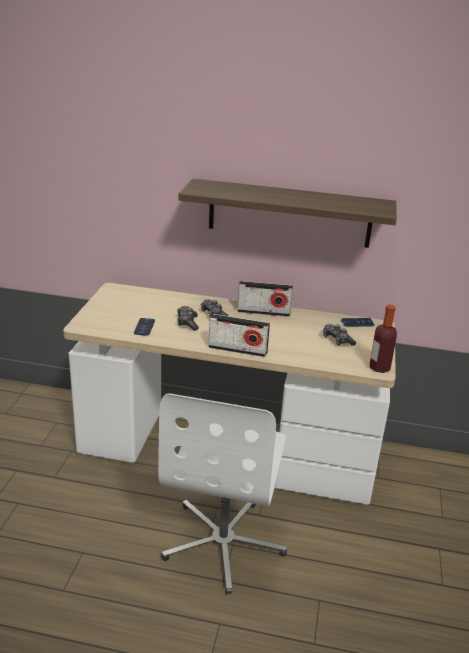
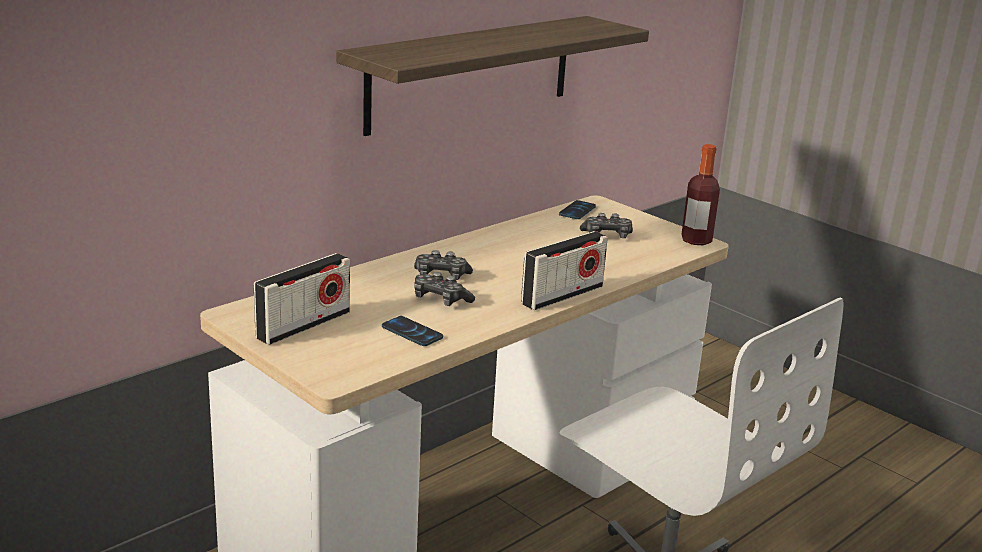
camera: 55 degrees left, 5 degrees down
(263, 312) = (477, 245): radio -> radio (303, 325)

